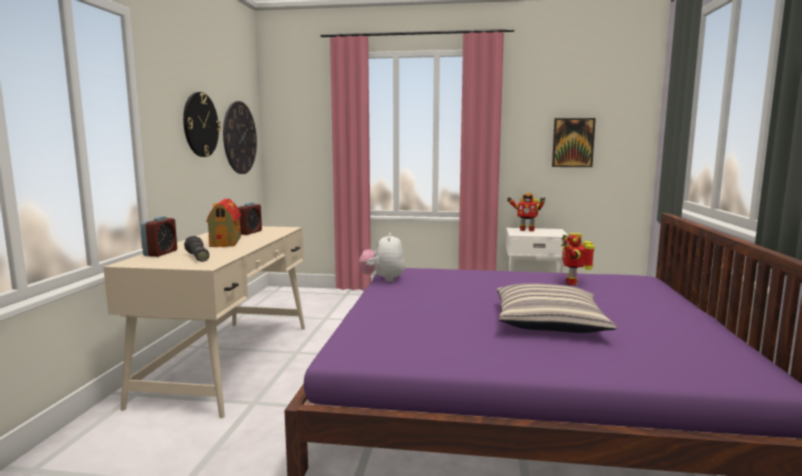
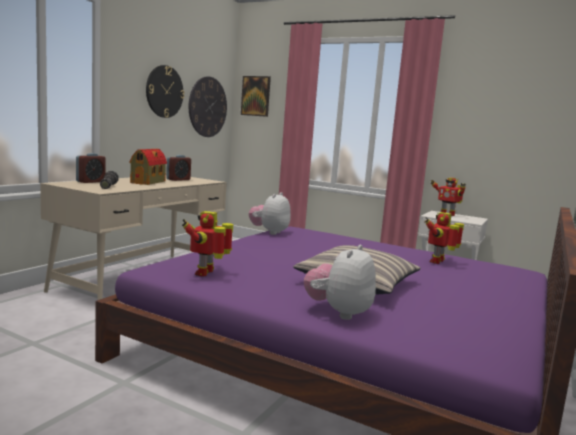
camera: 20 degrees right, 0 degrees up
(403, 345) = (207, 273): none -> toy robot
(573, 142) = (508, 132): picture -> picture (256, 96)
(585, 361) = (339, 312): none -> plush toy

